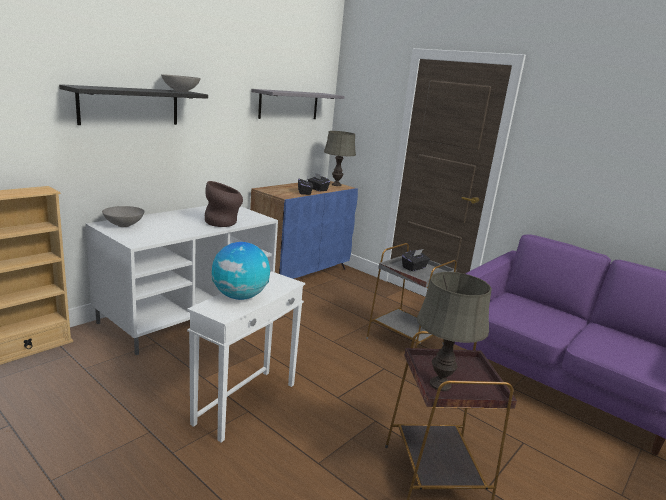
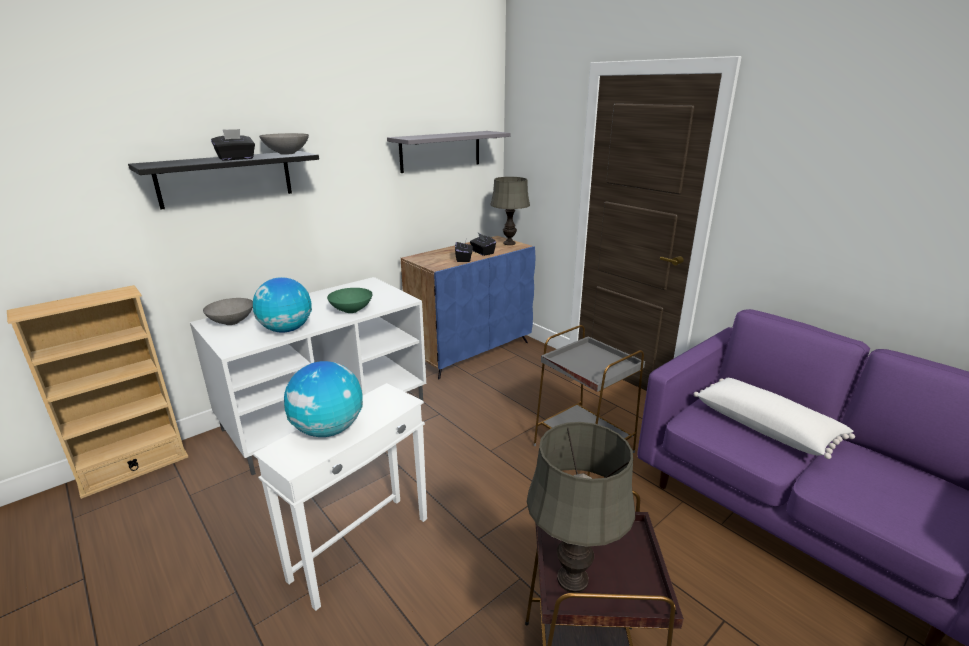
camera: 10 degrees right, 5 degrees up
(175, 232) = (286, 330): none -> globe
(223, 223) = (352, 310): brown vase -> green bowl
(414, 268) = (589, 359): black tissue box -> black tissue box (236, 159)
(544, 315) = (766, 427): none -> white pillow

